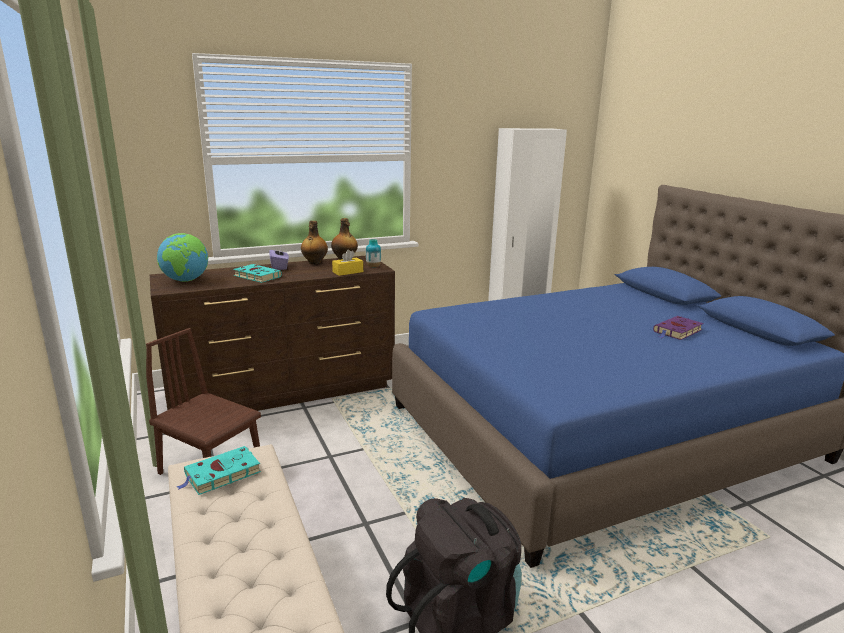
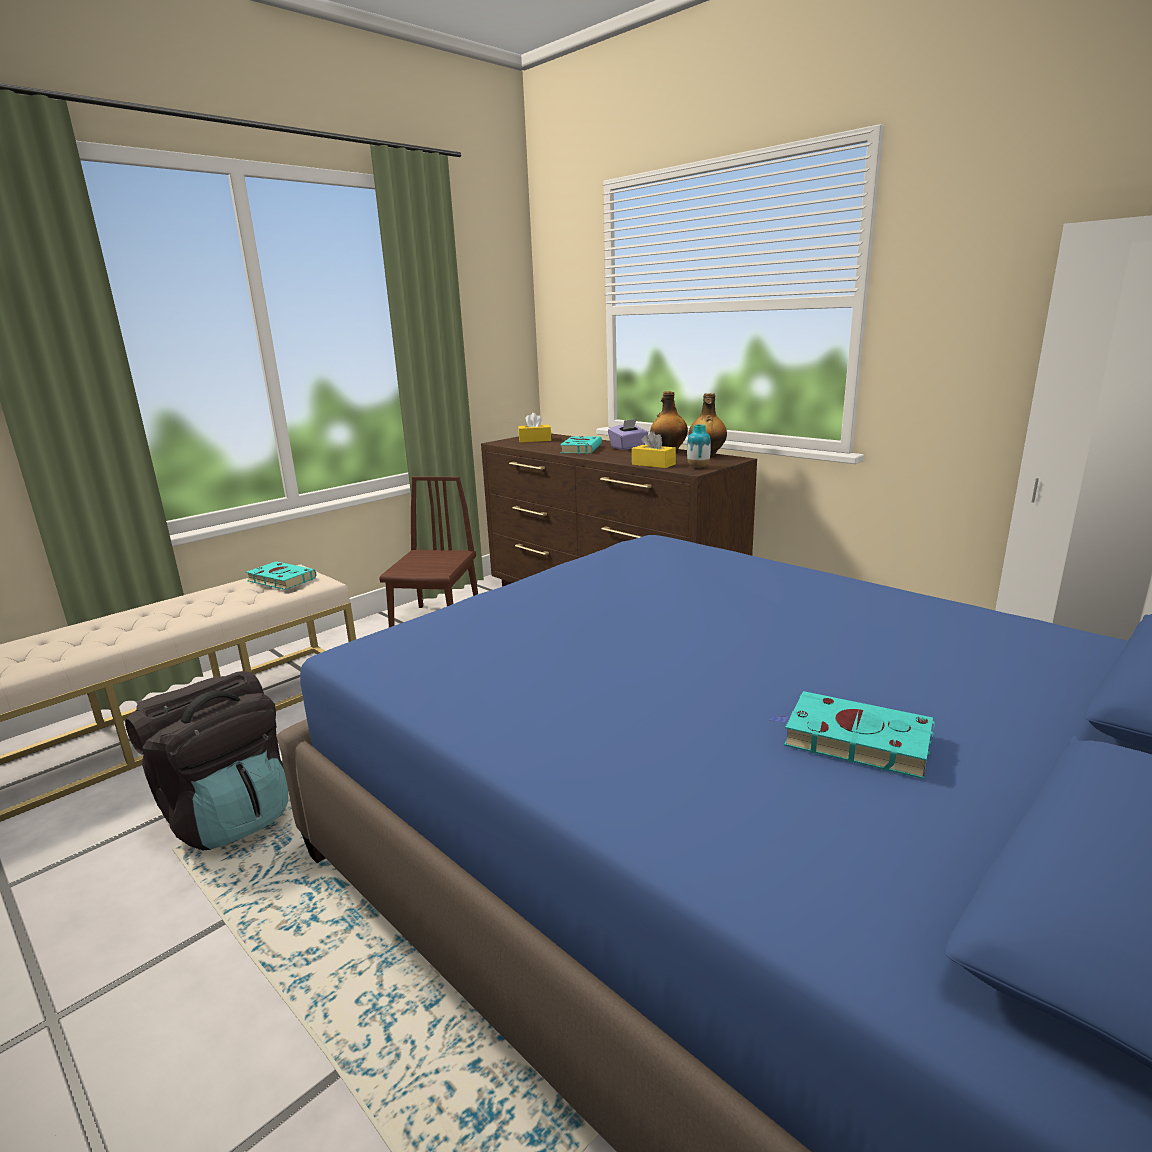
camera: 70 degrees right, 0 degrees up
(186, 280) = (535, 440): globe -> yellow tissue box
(677, 331) = (852, 740): purple book -> turquoise book

